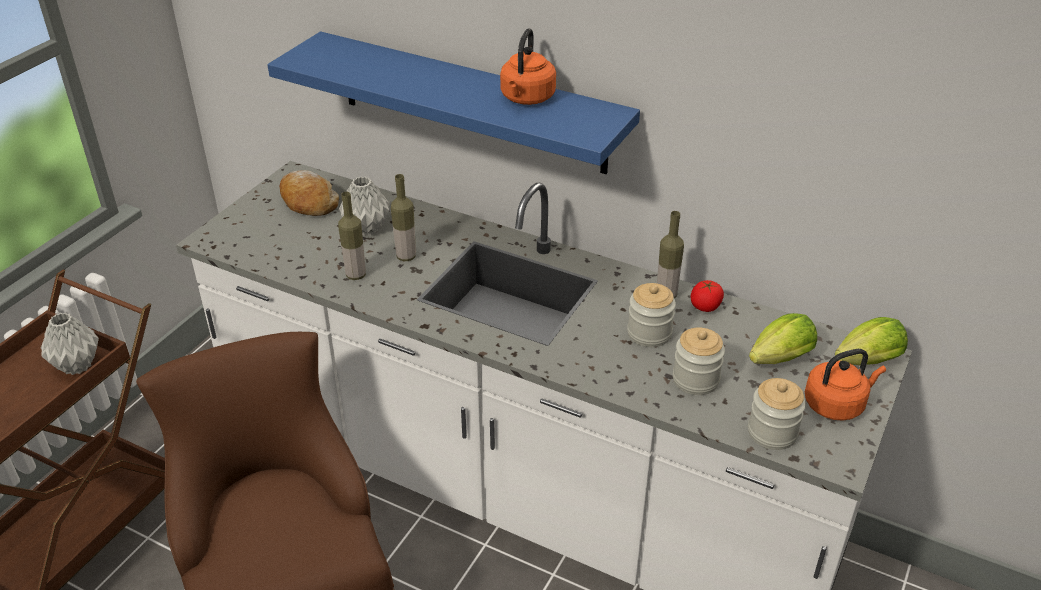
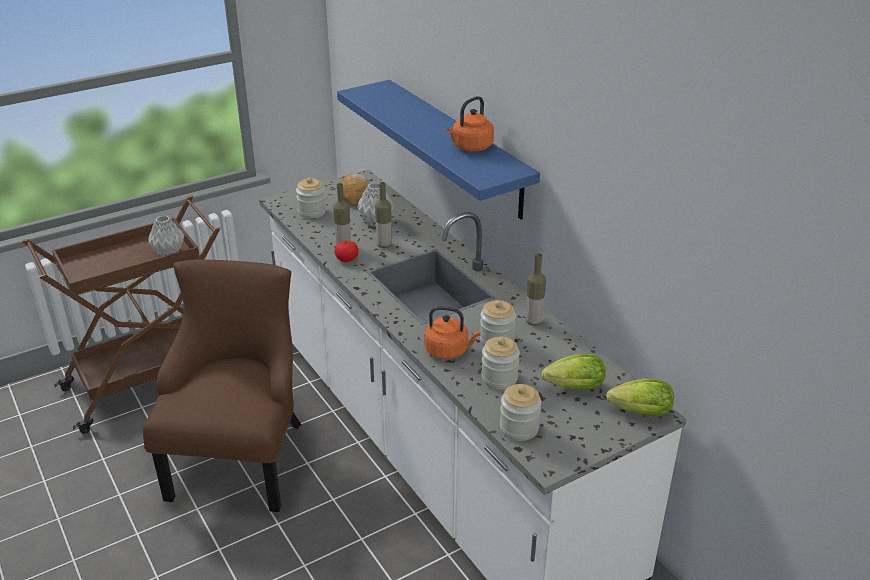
camera: 30 degrees right, 5 degrees down
(269, 241) = (312, 212): none -> jar
(705, 306) = (554, 337): tomato -> tomato (347, 259)
(836, 404) = (585, 429): orange kettle -> orange kettle (449, 351)

